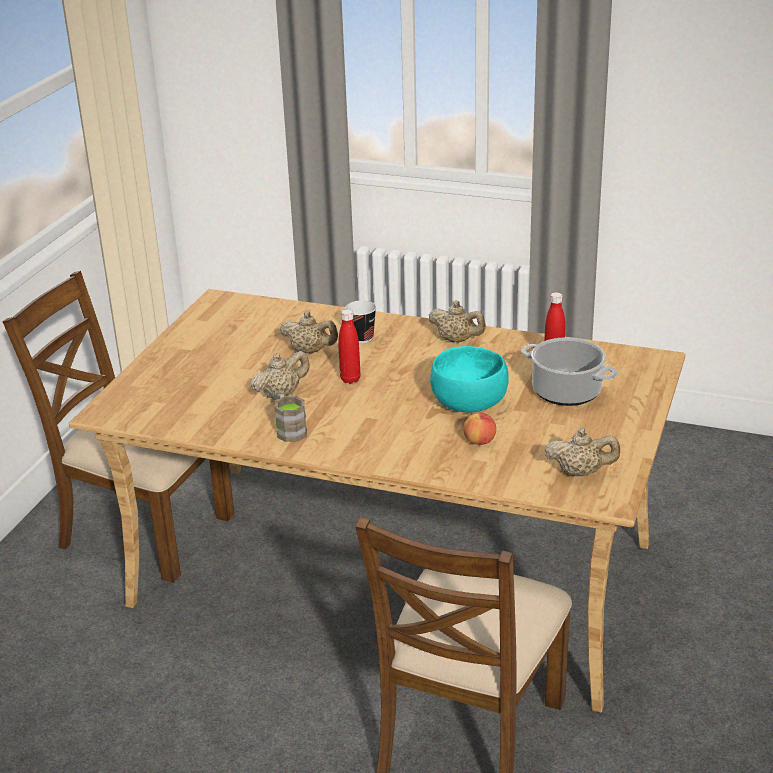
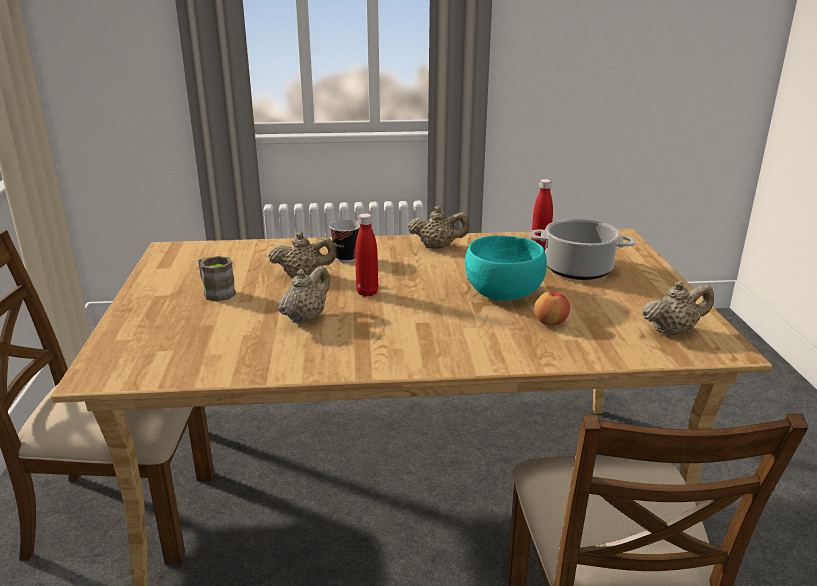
camera: 25 degrees left, 5 degrees down
(289, 430) = (344, 350): brown mug -> brown mug (216, 292)

